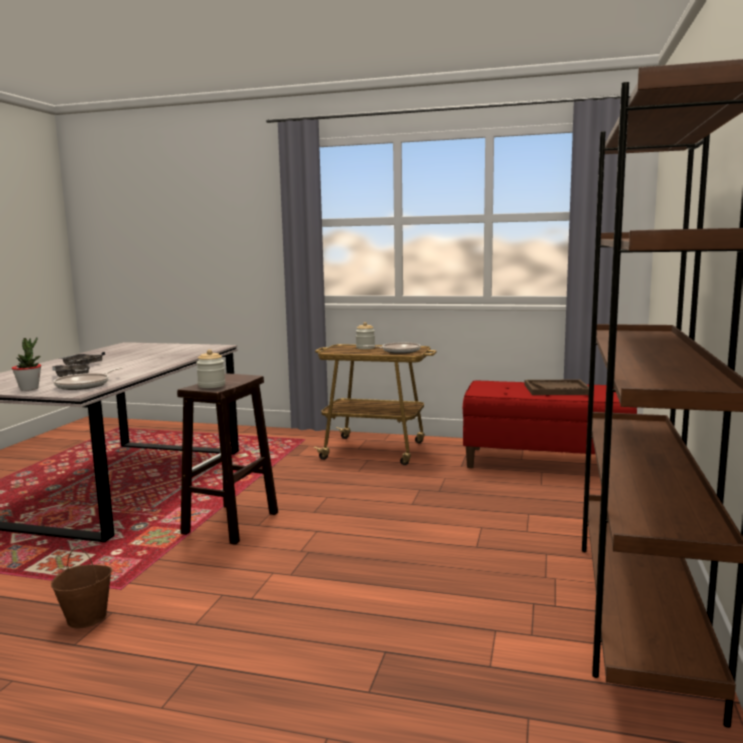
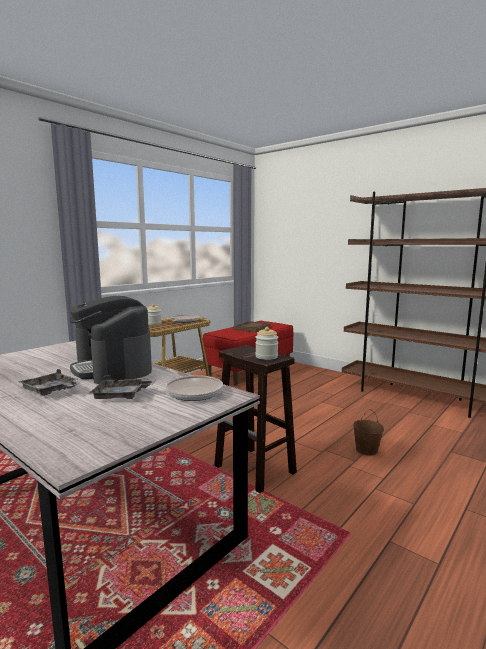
camera: 65 degrees left, 0 degrees up
(29, 388) = (170, 415): potted plant -> none
(87, 618) = (397, 555): brown bucket -> brown bucket (366, 450)
(145, 364) = (113, 368): none -> coffee machine

